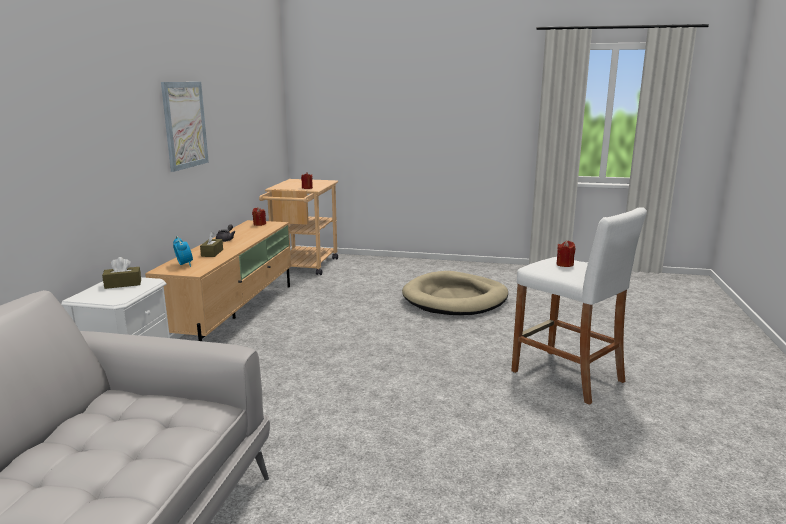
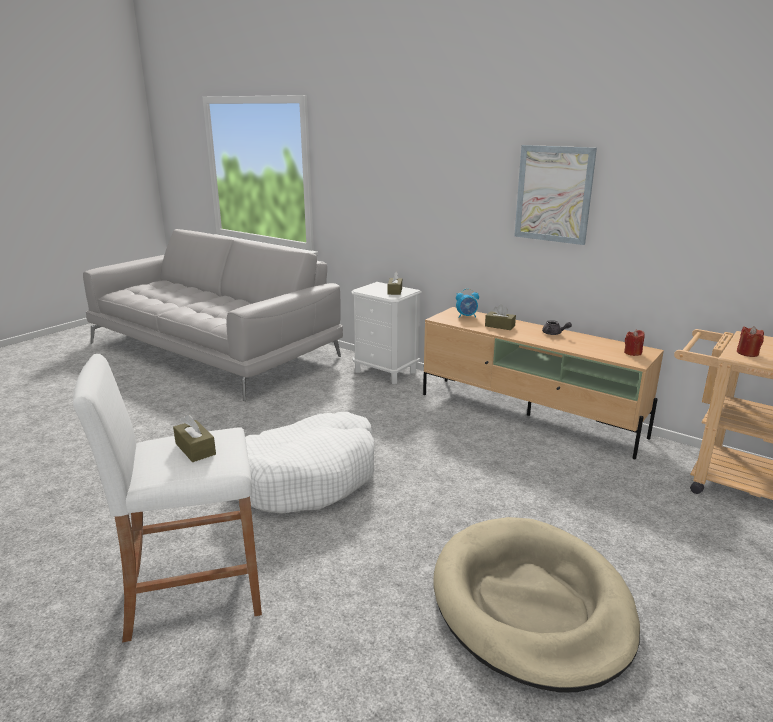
camera: 115 degrees right, 5 degrees up
(407, 379) = (305, 477): none -> white dog bed
(564, 264) = (195, 449): red candle -> brown tissue box

